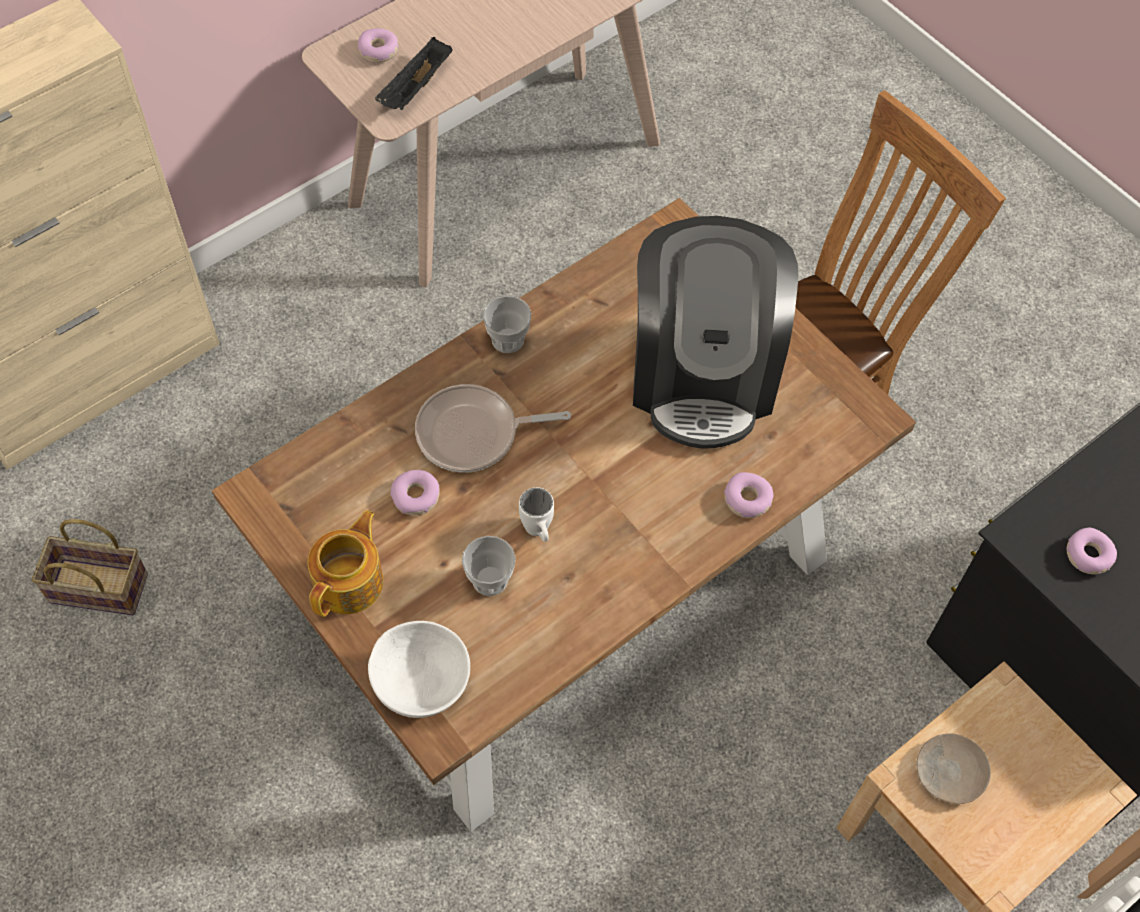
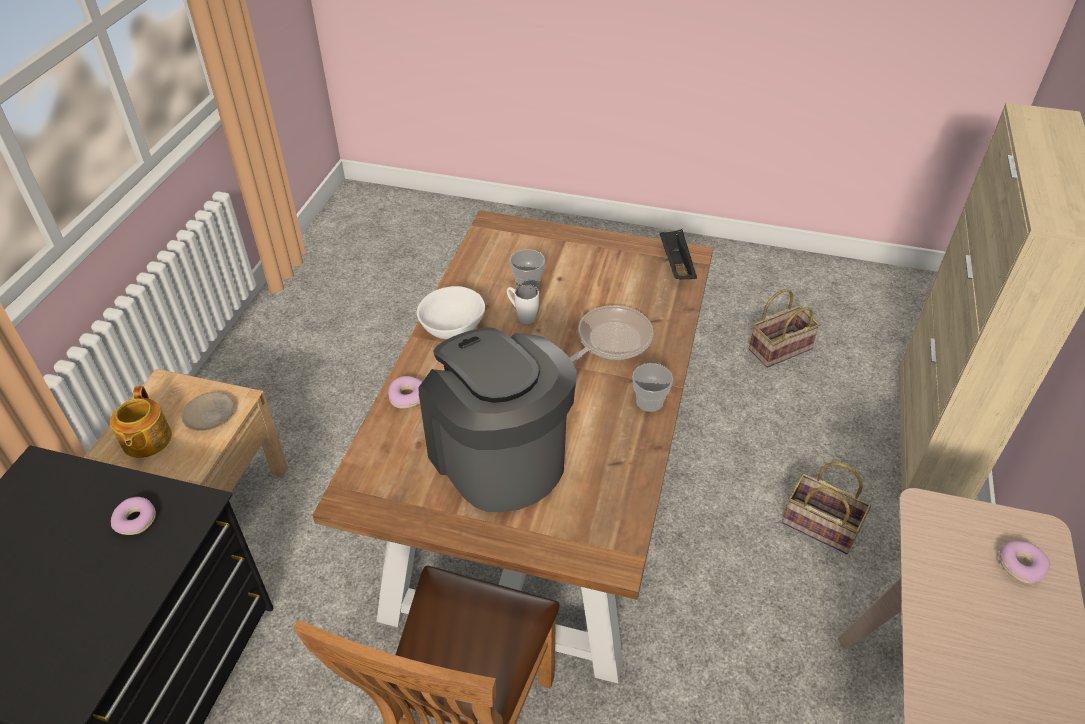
camera: 145 degrees right, 15 degrees down
(327, 374) = (818, 526): none -> basket
(350, 581) = (598, 249): teapot -> teapot (146, 440)
(416, 88) = (945, 550): black tray -> black tray (676, 264)
(416, 496) = (607, 296): donut -> none
(419, 682) = (520, 233): white bowl -> white bowl (453, 327)

